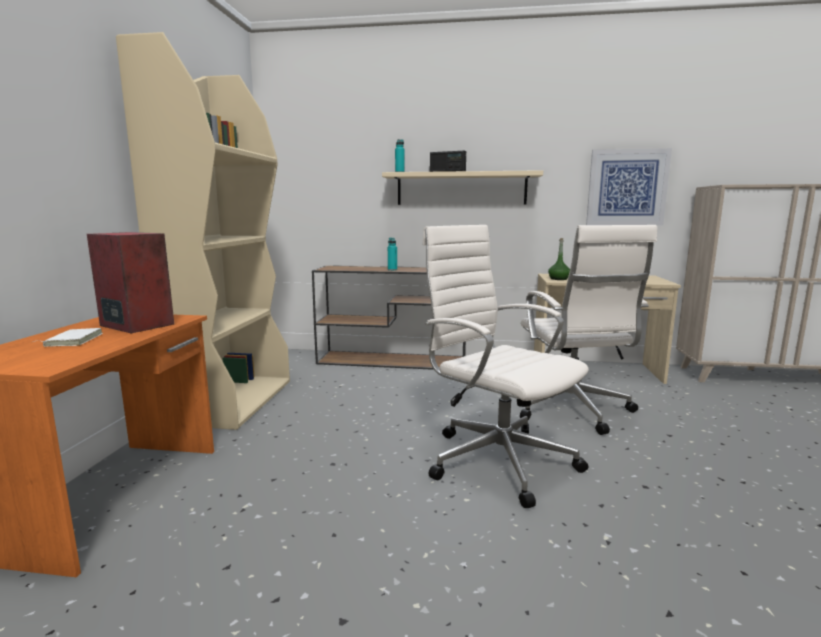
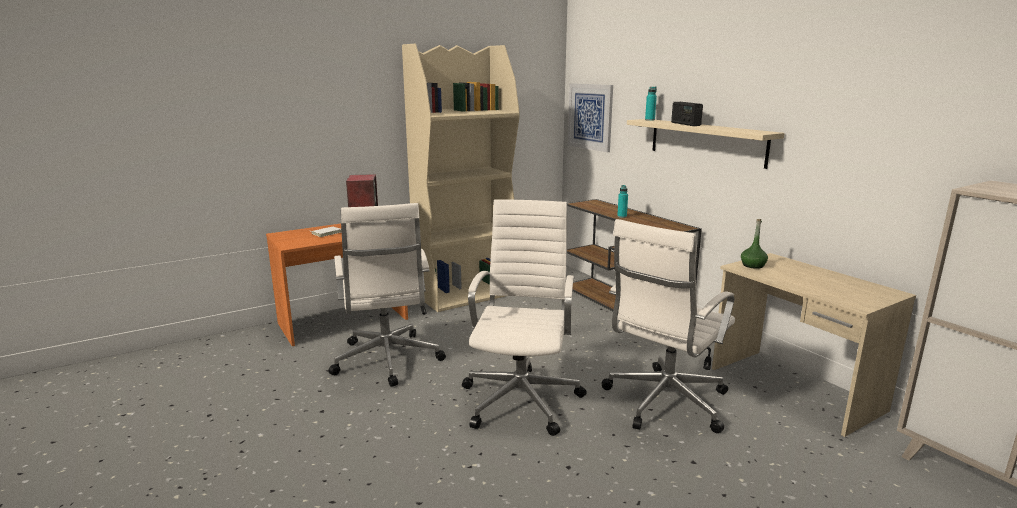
camera: 50 degrees right, 5 degrees up
(291, 505) = (387, 361): none -> white office chair
(627, 187) = (890, 166): picture -> picture (590, 116)

